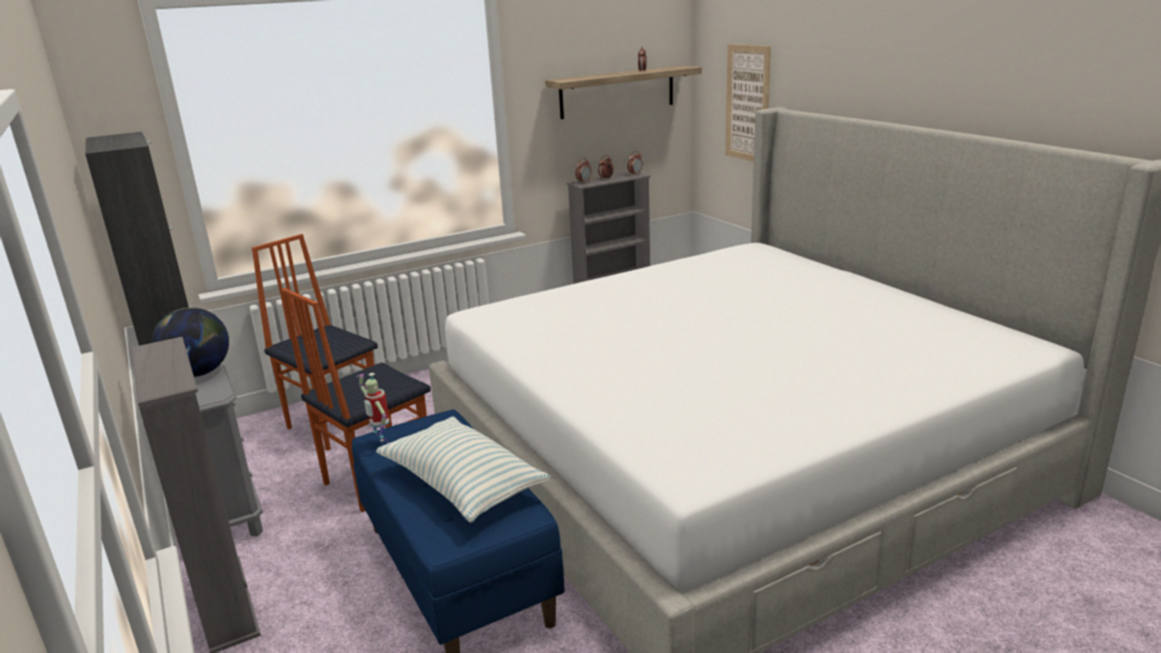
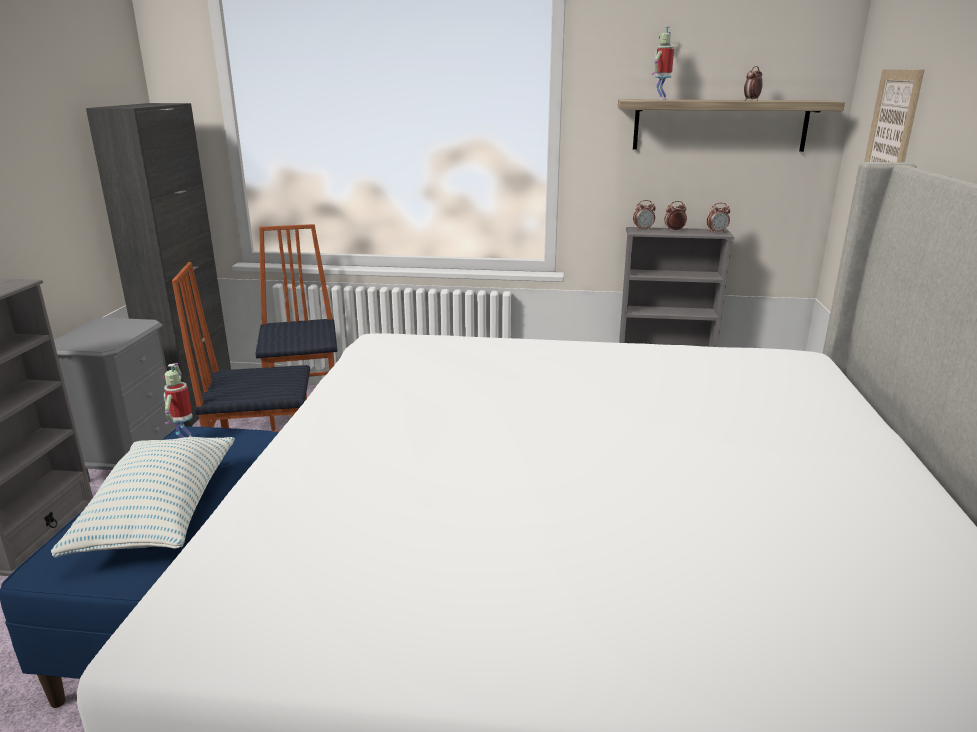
camera: 35 degrees right, 0 degrees up
(199, 373) = (133, 325): globe -> none
(582, 77) = (660, 99): none -> toy robot

